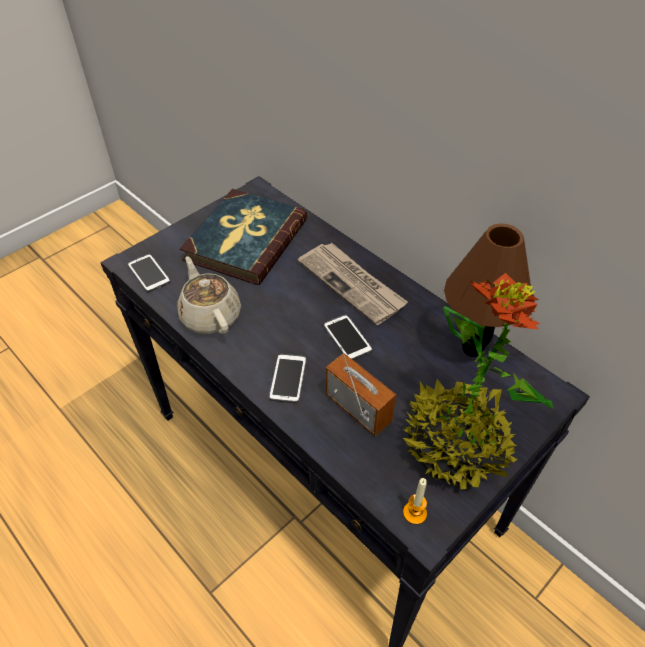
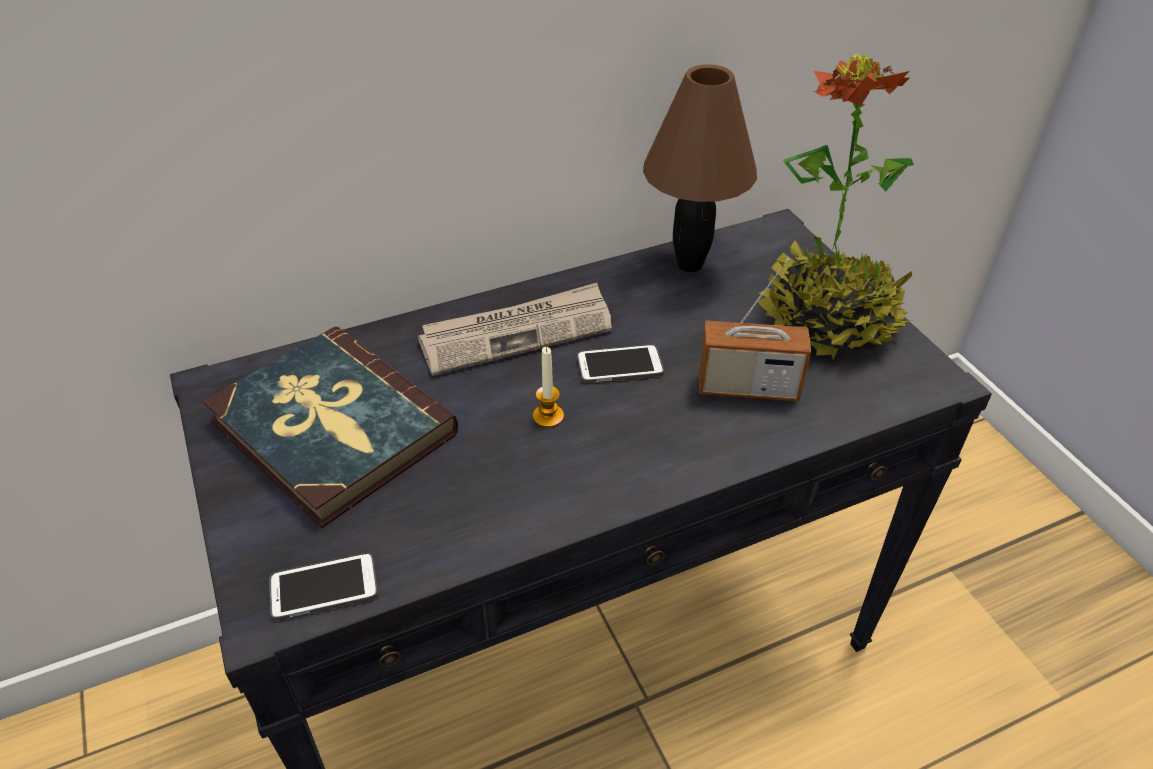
camera: 70 degrees left, 5 degrees down
(210, 315) = (489, 512): beige teapot -> none
(288, 379) = (669, 446): phone -> none
(358, 408) = (748, 388): radio -> radio turned 150 degrees counterclockwise
(414, 513) = (916, 382): candle -> candle (548, 416)

